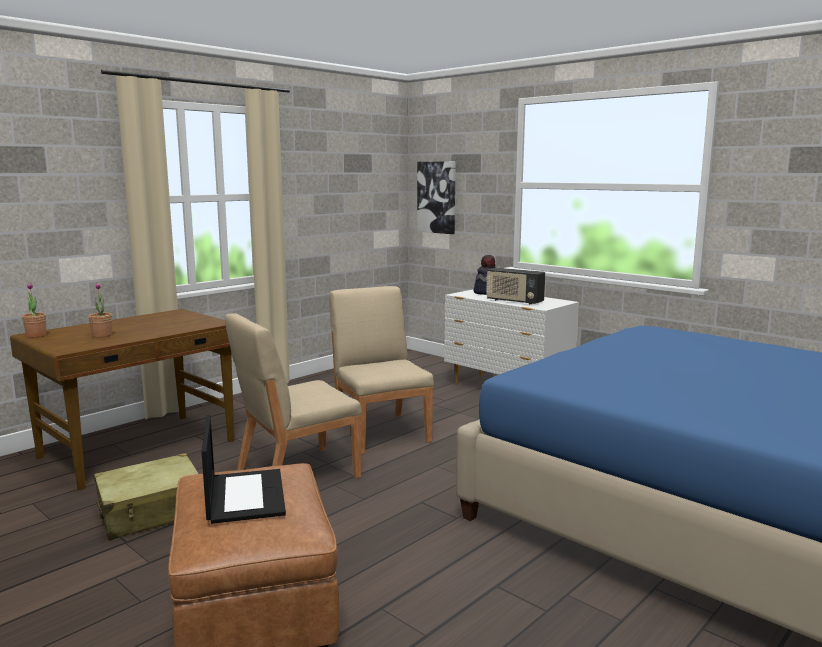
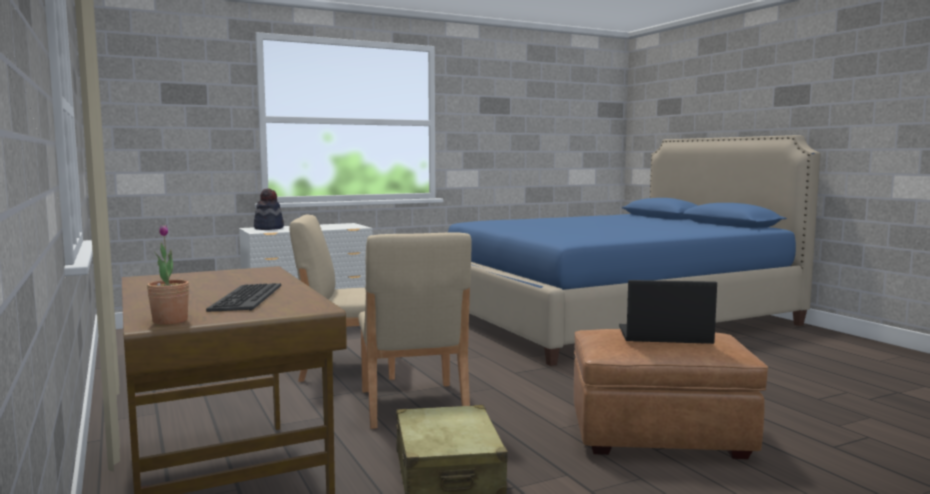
camera: 70 degrees left, 5 degrees down
(102, 335) = (245, 298): potted plant -> keyboard
(437, 197) = (142, 132): picture -> none
(514, 301) = (323, 228): radio -> none

